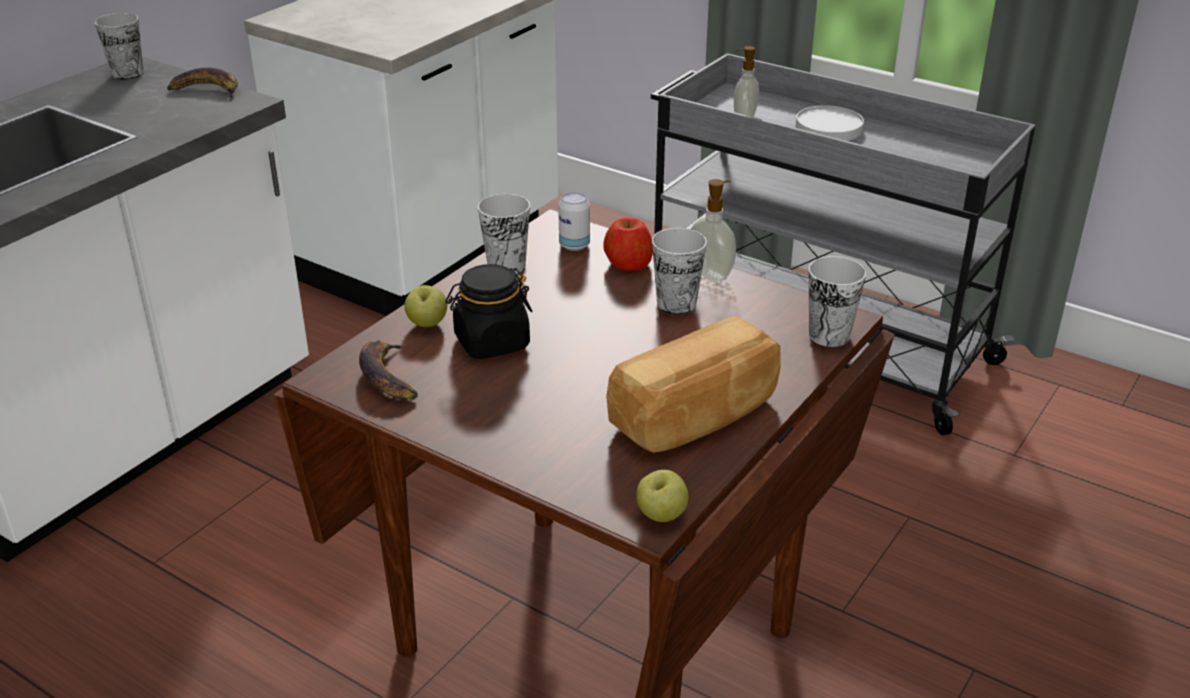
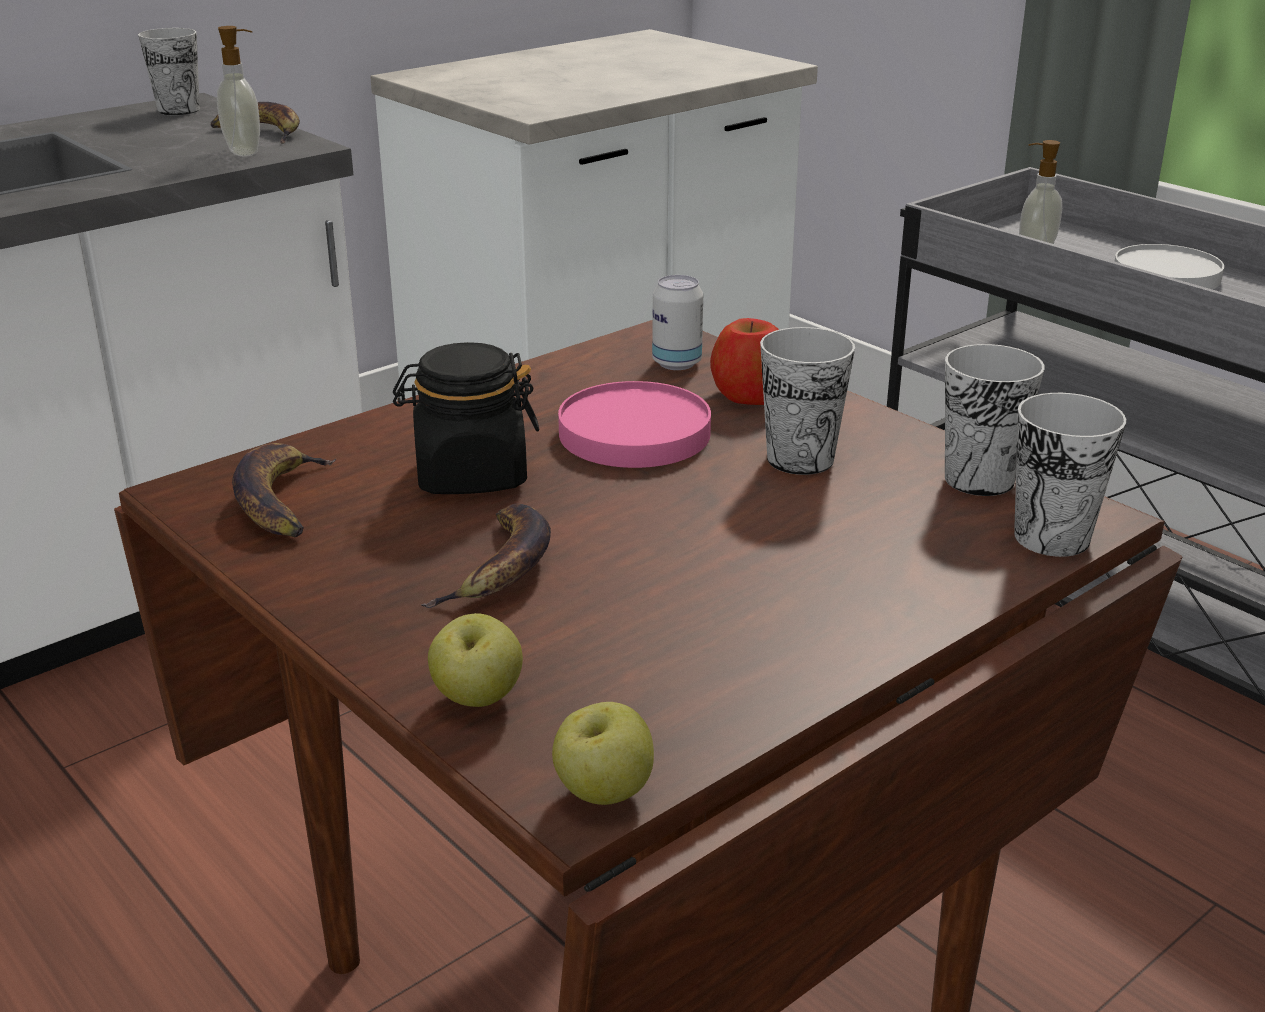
camera: 15 degrees right, 5 degrees down
(427, 324) = (389, 438): apple -> apple (478, 699)
(506, 267) = (556, 379): cup -> cup (979, 479)
(542, 400) = (501, 568): none -> banana
(574, 299) = (635, 433): none -> pink plate
(697, 416) = (754, 632): bread -> none
(712, 273) = (880, 424): soap dispenser -> soap dispenser (245, 152)

